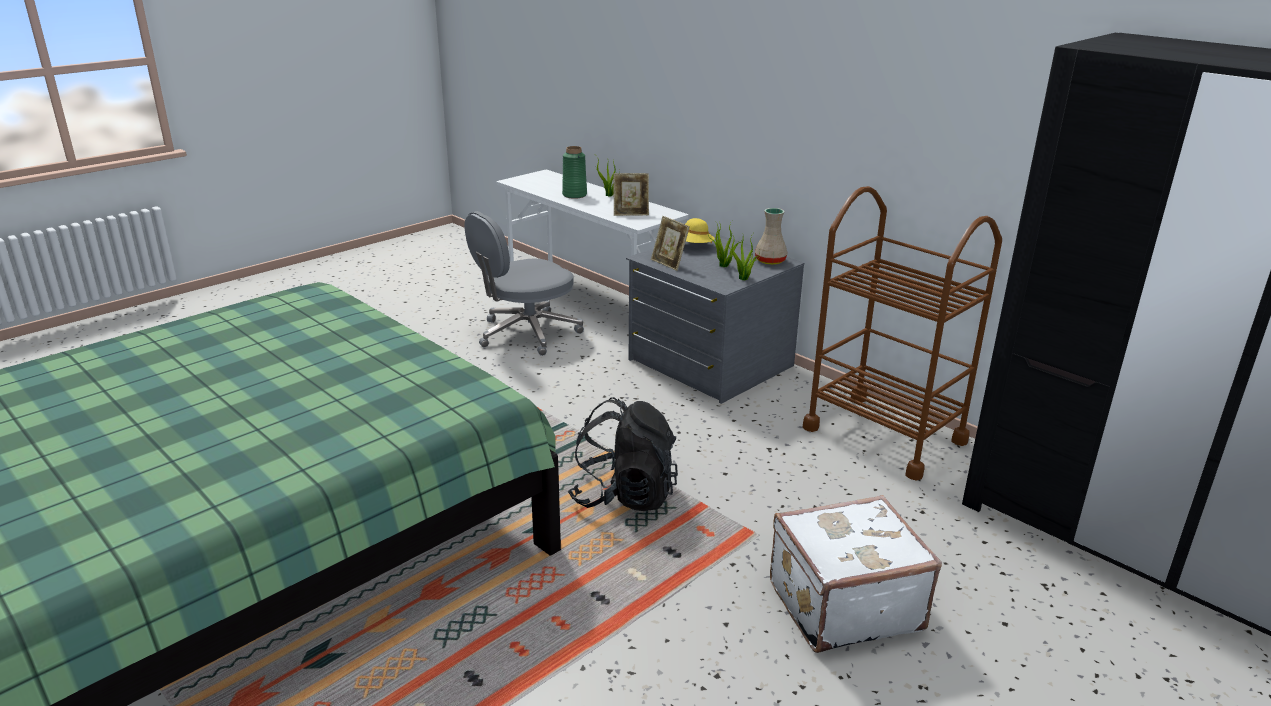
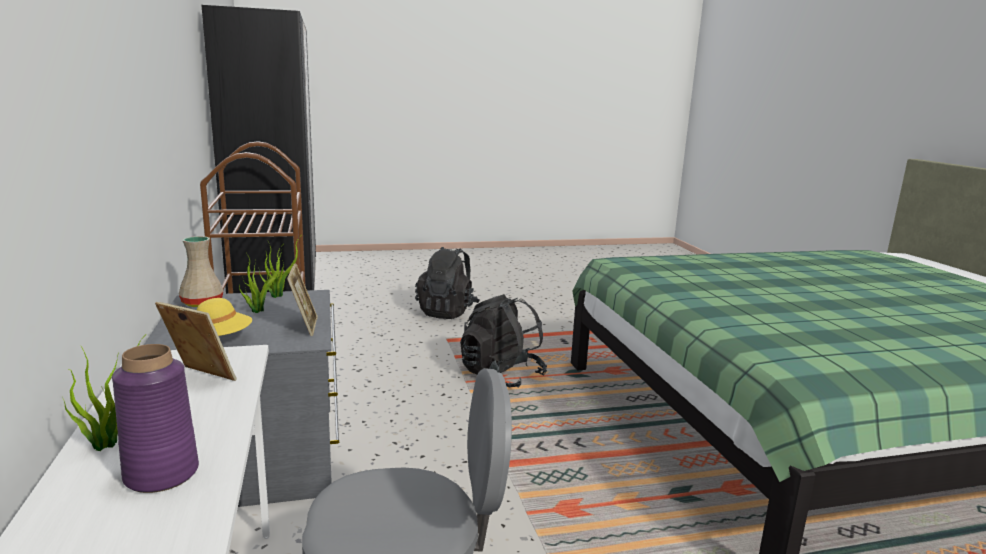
camera: 150 degrees left, 10 degrees down
(574, 195) = (161, 474): green vase -> purple vase
(842, 604) = (447, 312): white suitcase -> black backpack

